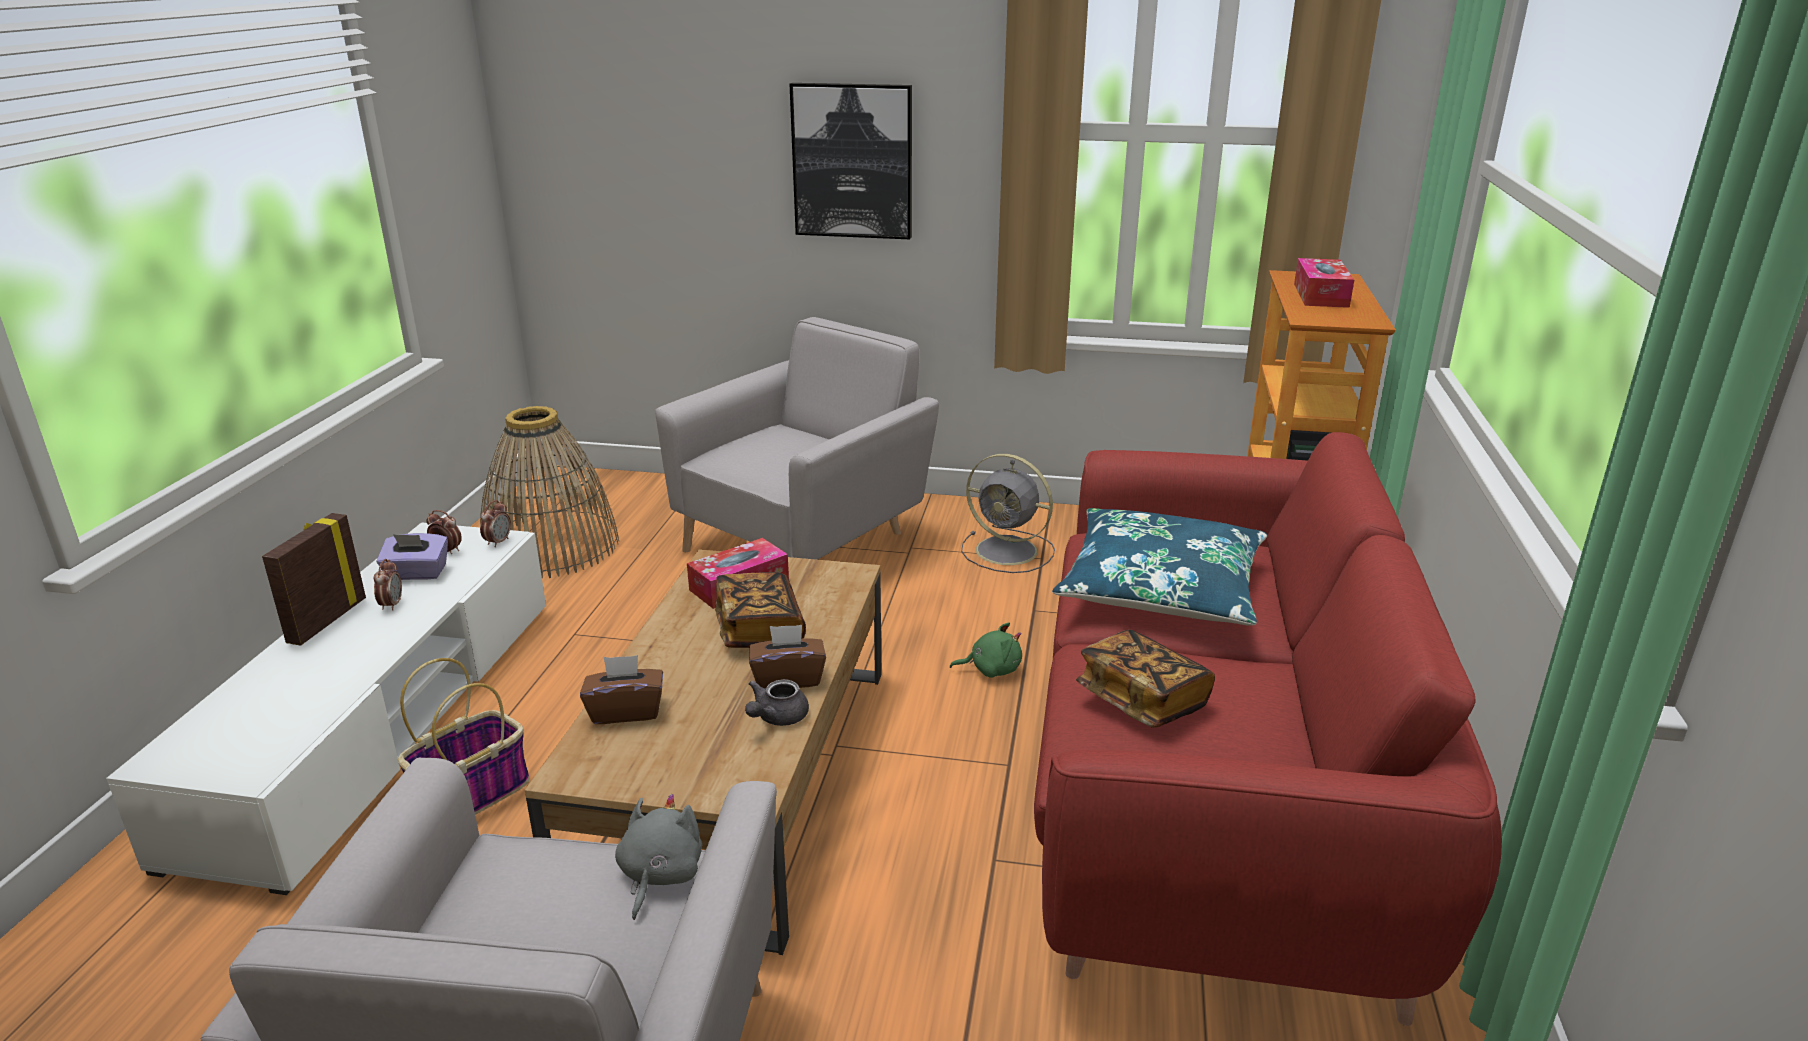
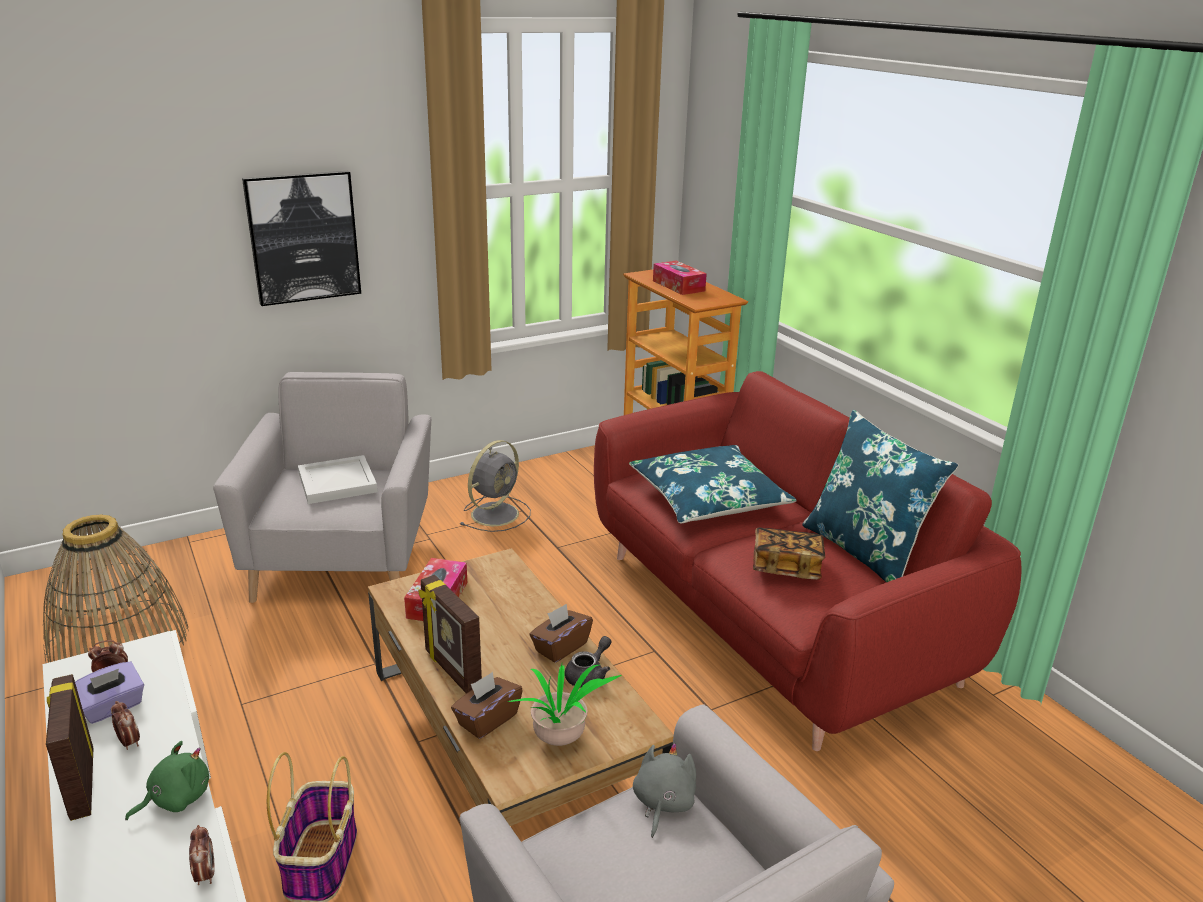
camera: 40 degrees left, 0 degrees up
(498, 542) = (153, 650): alarm clock -> alarm clock (205, 874)
(659, 653) = (451, 671): none -> picture frame
(659, 765) = (561, 741): none -> potted plant
(659, 876) = (662, 803): grey plush toy -> grey plush toy turned 45 degrees clockwise
(759, 630) = (497, 624): book -> none
(776, 718) = (589, 675): grey teapot -> grey teapot turned 135 degrees counterclockwise
(795, 447) = (336, 483): none -> white tray
(991, 669) = (577, 596): green plush toy -> green plush toy (176, 798)
(1009, 551) = (496, 513): grey fan -> grey fan turned 45 degrees counterclockwise
(1301, 730) = (865, 551): none -> blue pillow

